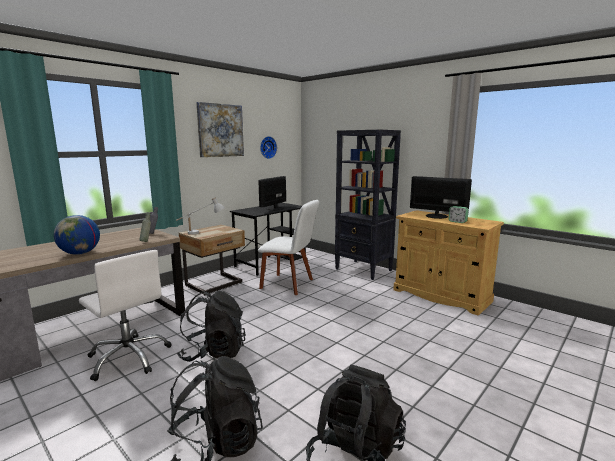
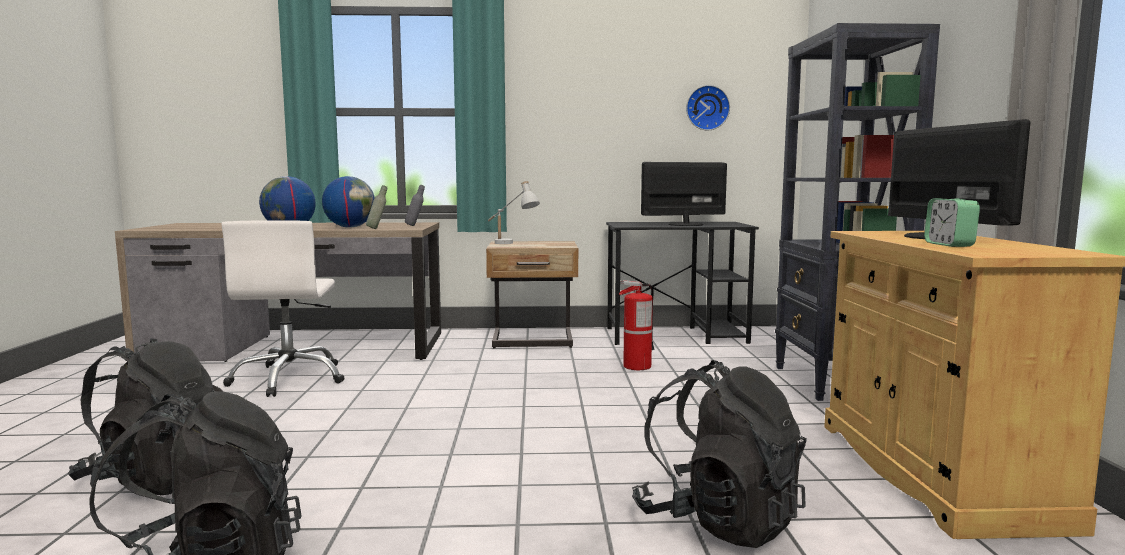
camera: 45 degrees right, 5 degrees down
(117, 243) = (350, 227): none -> globe
(213, 352) = (360, 403): black backpack -> black backpack (718, 521)
(220, 130) = (600, 76): picture -> none
(289, 284) = (636, 366): white chair -> fire extinguisher

